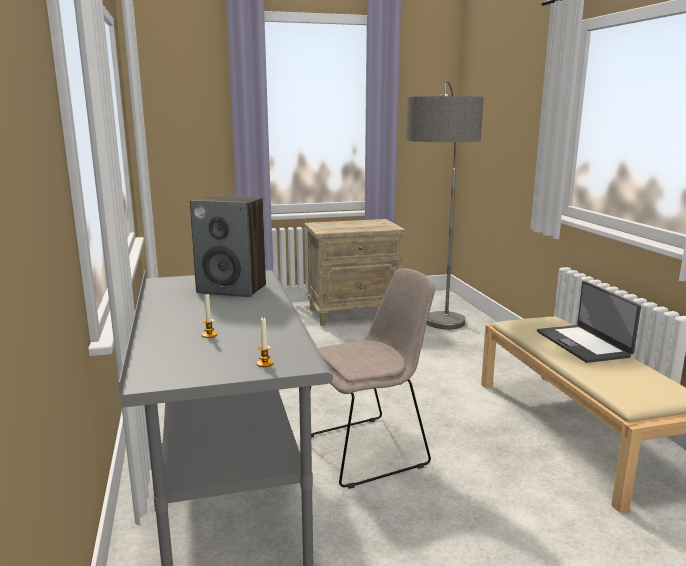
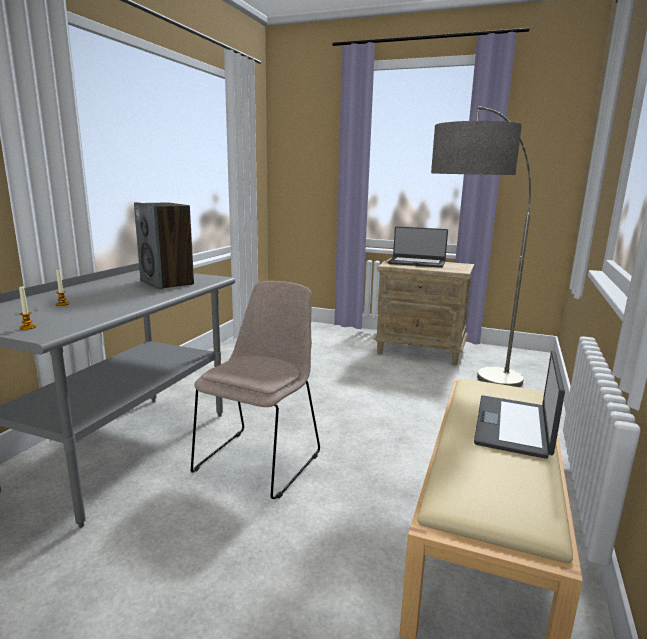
camera: 35 degrees right, 0 degrees up
(341, 225) = (416, 263): none -> laptop
(368, 449) = (260, 460): beige chair -> beige chair turned 75 degrees counterclockwise

